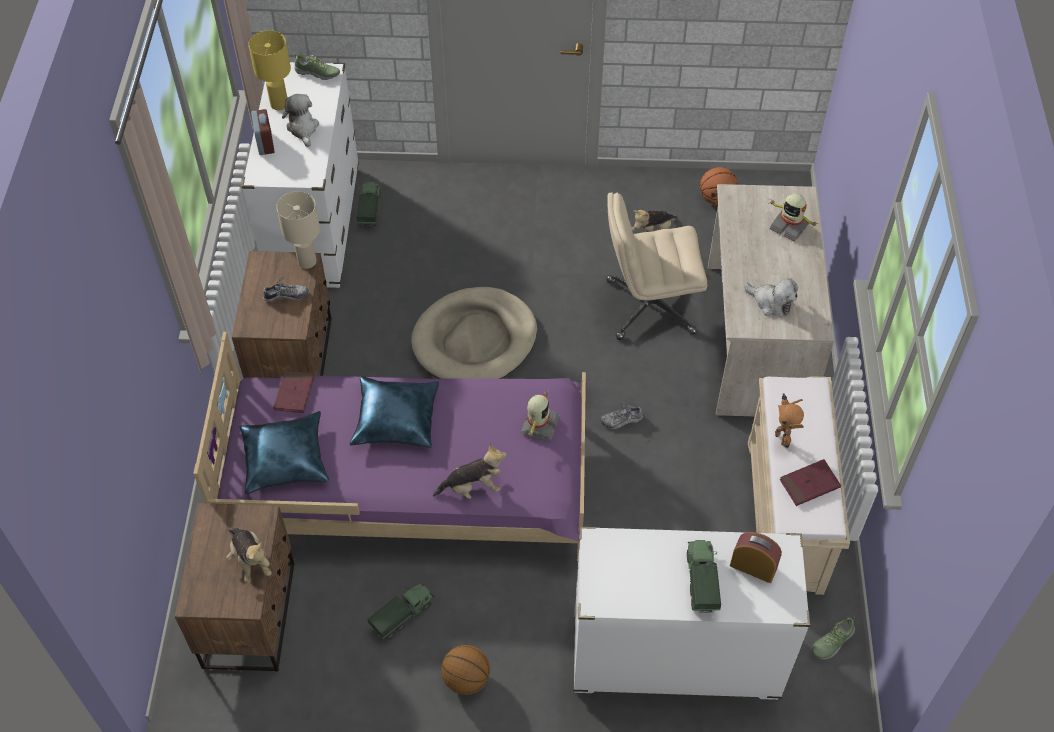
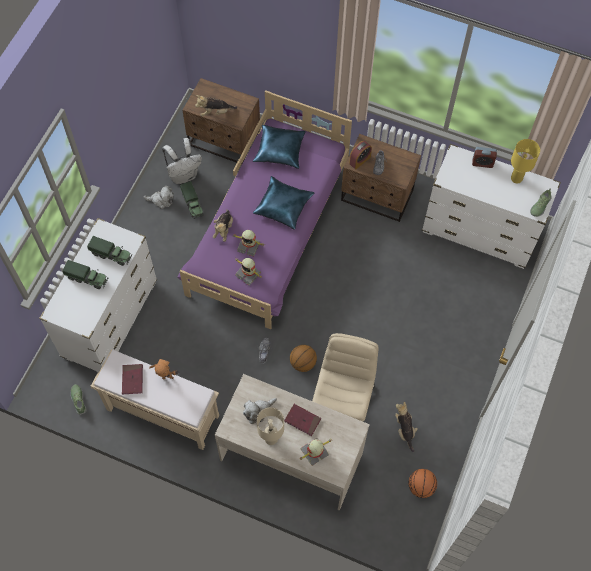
camera: 110 degrees right, 10 degrees up
(294, 393) = (321, 164): red book -> red book (302, 420)
(303, 128) = (489, 185): plush toy -> plush toy (161, 200)
(307, 262) = (401, 181): beige table lamp -> beige table lamp (270, 438)
(346, 654) = (184, 175): none -> white backpack
(369, 210) = (483, 266): toy truck -> toy truck (111, 255)
(466, 679) = (145, 221): basketball -> basketball (302, 363)
(475, 340) = (354, 292): beige dog bed -> none
(489, 441) = (249, 246): none -> toy robot
(753, 567) = (82, 306): alarm clock -> alarm clock (360, 160)

